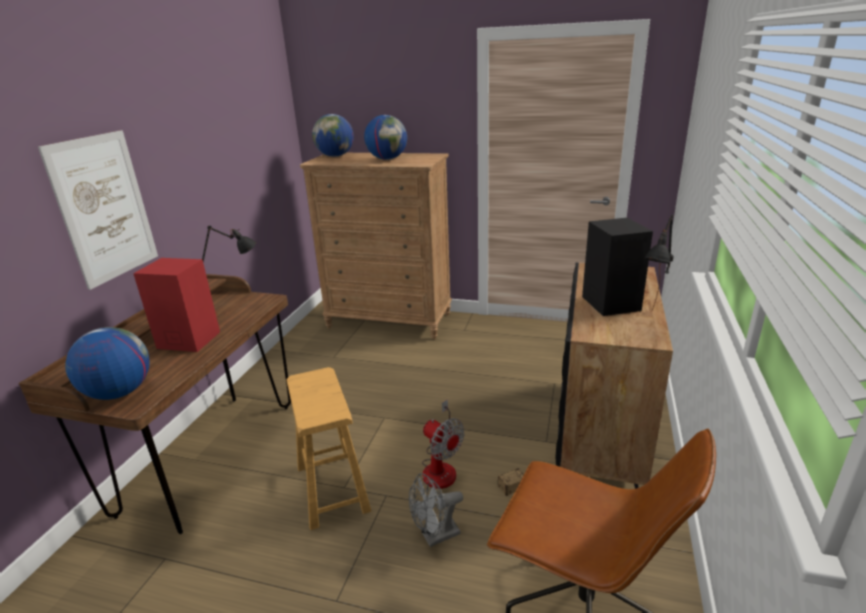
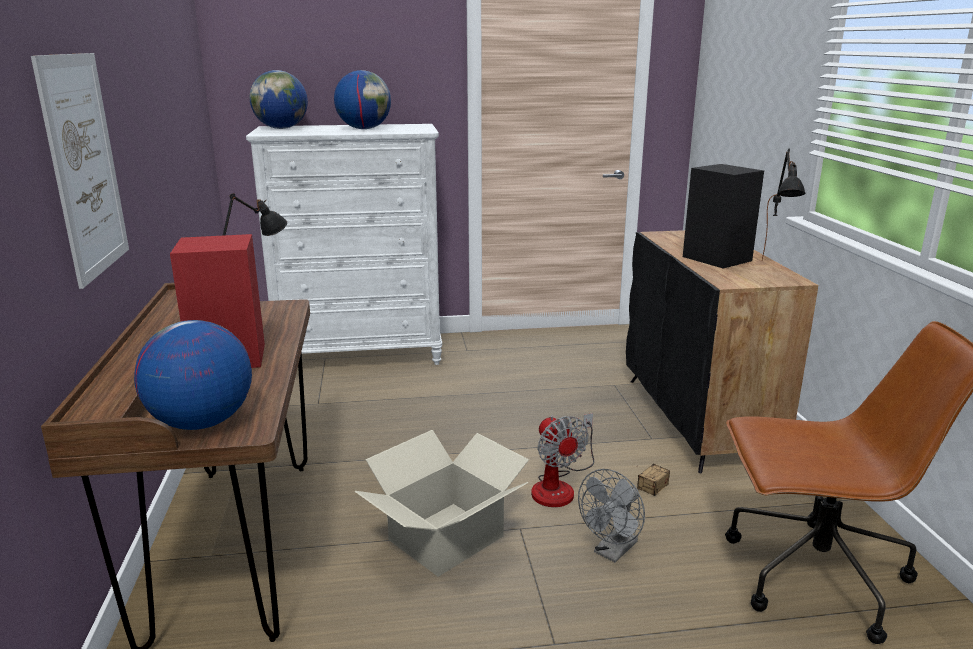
camera: 25 degrees left, 5 degrees down
(333, 488) = (447, 538): brown stool -> cardboard box
(389, 320) = (361, 354): brown dresser -> white dresser
(441, 466) = (559, 486): fan -> fan turned 45 degrees clockwise

